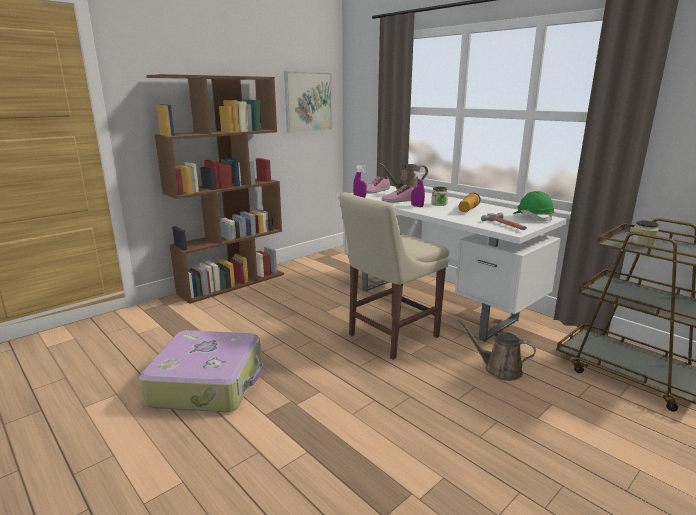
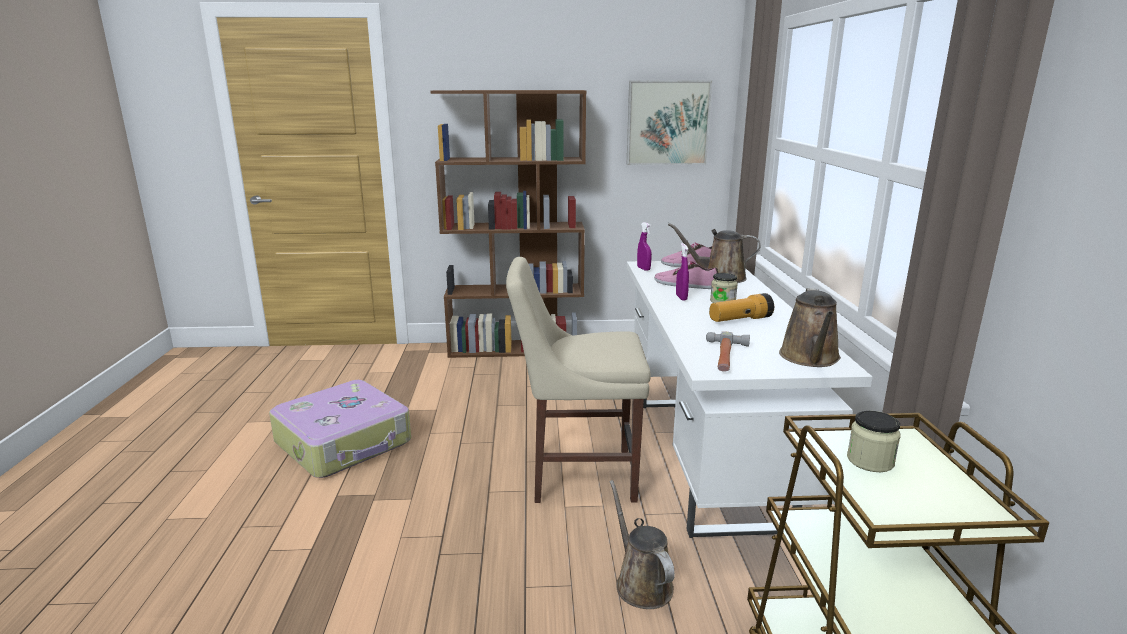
camera: 40 degrees right, 0 degrees up
(532, 217) = (810, 358): green hard hat -> brown watering can

